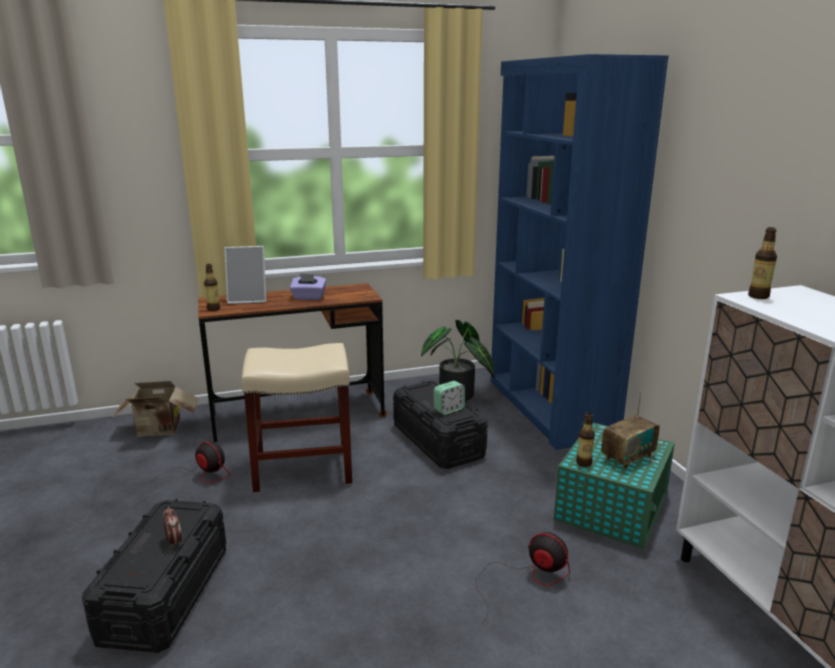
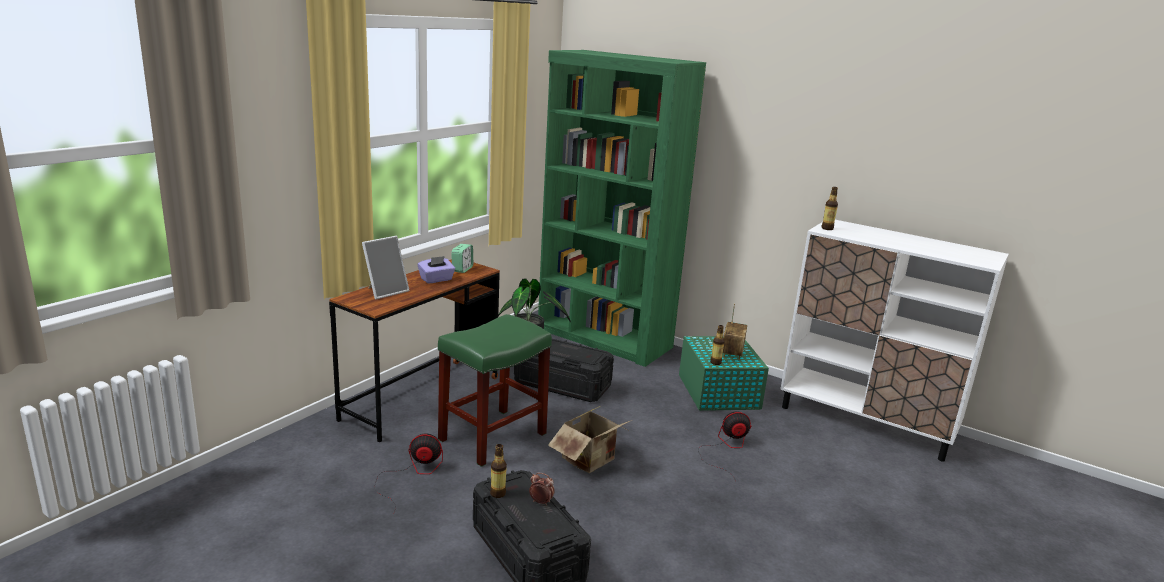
camera: 40 degrees left, 0 degrees up
(159, 430) = (306, 450): cardboard box -> cardboard box (592, 461)
(213, 309) = (373, 306): bottle -> bottle (498, 493)
(302, 470) = (492, 437): beige stool -> green stool
(449, 409) = (580, 353): alarm clock -> alarm clock (462, 269)
(549, 408) = (604, 338): blue bookcase -> green bookcase

